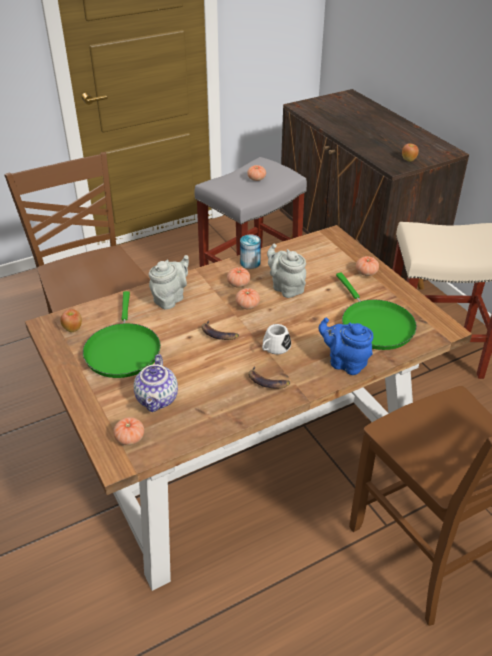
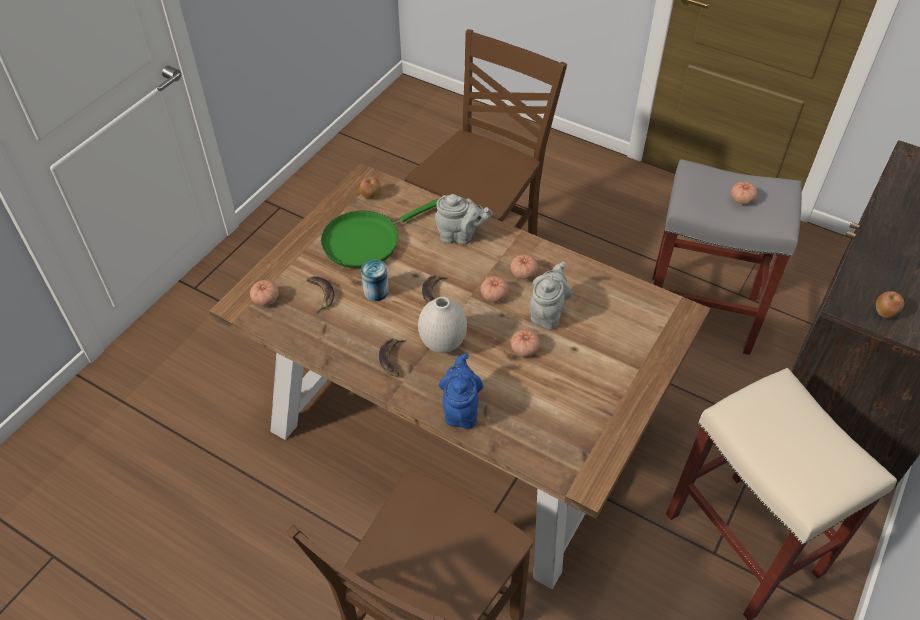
camera: 60 degrees right, 10 degrees up
(158, 399) = (320, 294): teapot -> banana
(250, 263) = (567, 266): can -> can (376, 291)
(274, 348) = (443, 344): white mug -> white vase
(366, 272) = (634, 371): tomato -> tomato (524, 349)
(374, 325) = (542, 412): green frying pan -> none

